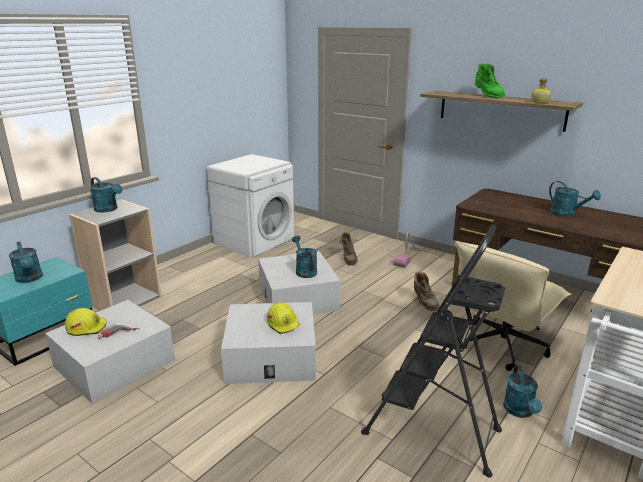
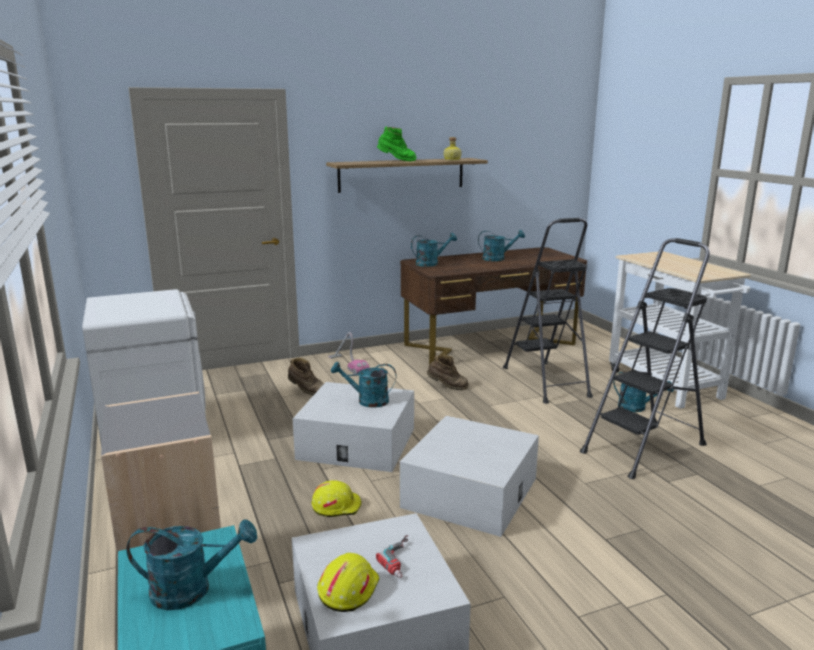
camera: 60 degrees left, 5 degrees down
(108, 209) = (145, 420): turquoise watering can -> turquoise watering can (431, 263)
(283, 324) = (480, 440): yellow hard hat -> yellow hard hat (336, 506)
(503, 344) = (545, 382): beige office chair -> step ladder

